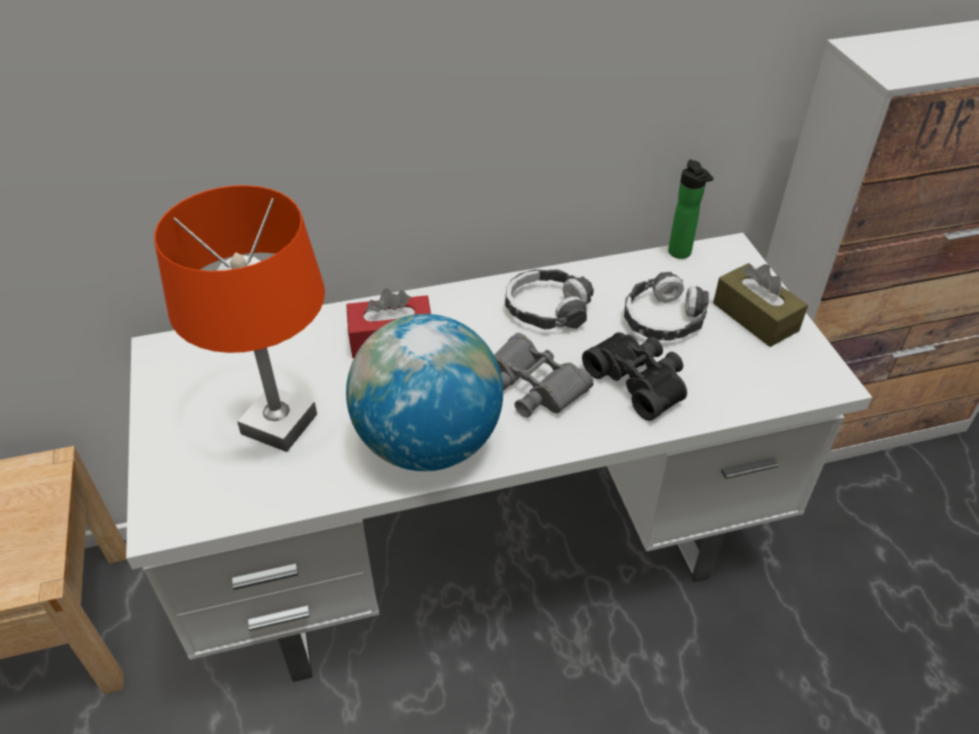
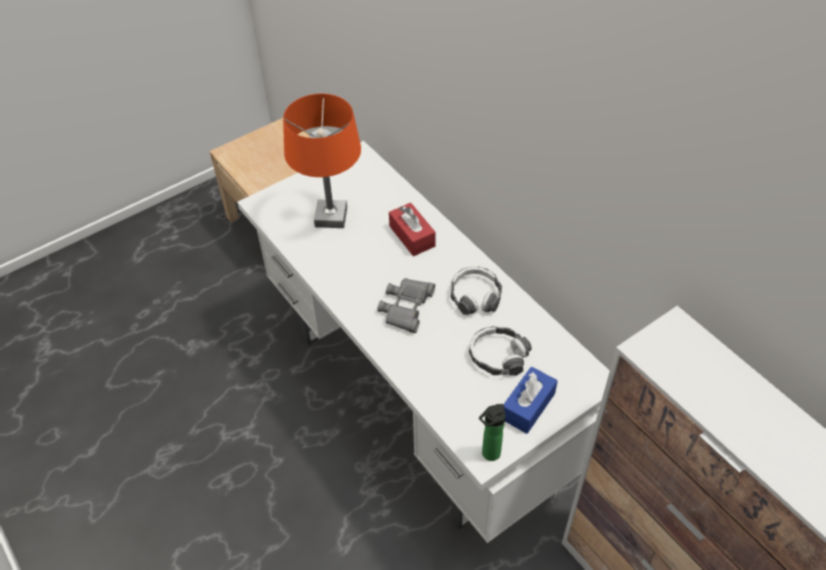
camera: 70 degrees right, 5 degrees up
(428, 443) = (344, 277): globe -> none
(639, 381) = (434, 356): black binoculars -> none
(681, 254) = (573, 352): bottle -> bottle (489, 455)
(755, 317) = (528, 406): brown tissue box -> blue tissue box

